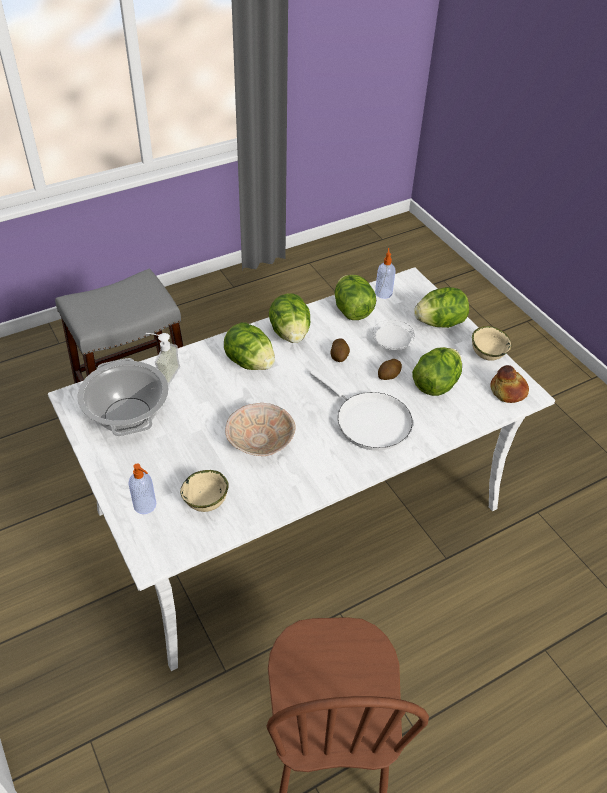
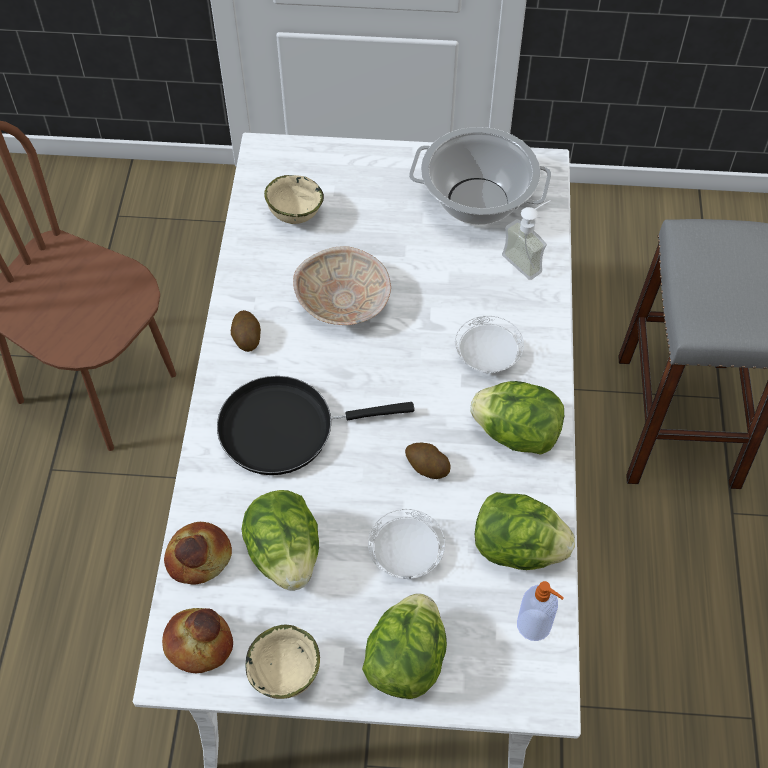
camera: 125 degrees right, 10 degrees up
(145, 505) = (333, 169): soap dispenser -> none
(250, 362) = (487, 357): lettuce -> white plate
(369, 421) = (285, 428): white frying pan -> black frying pan
(388, 376) = (345, 504): potato -> potato (246, 338)
(471, 415) = (199, 558): none -> bread

